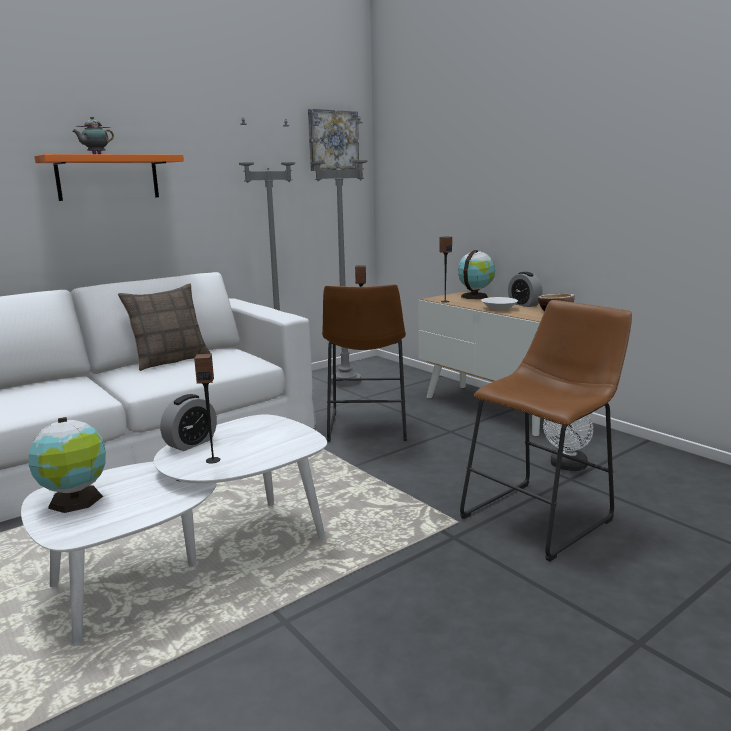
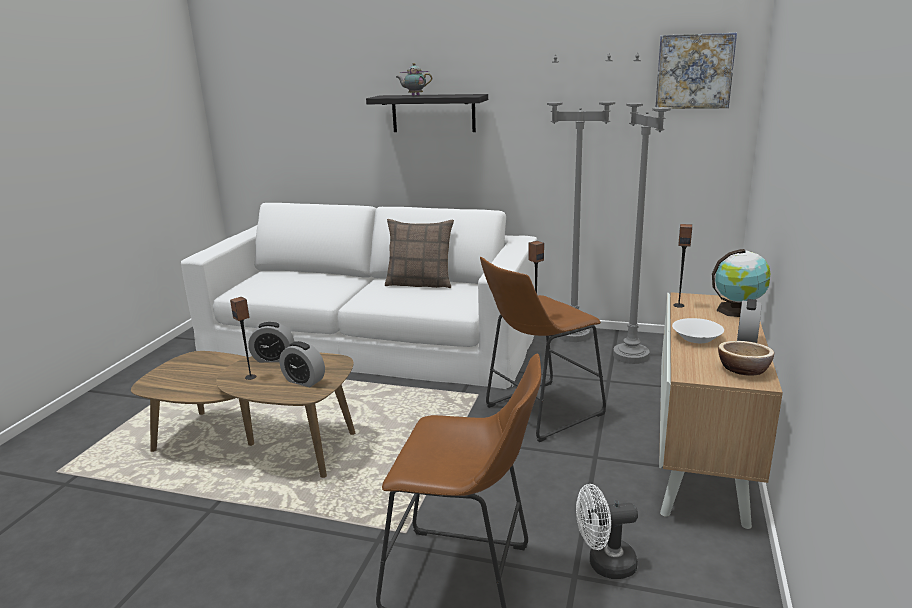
camera: 55 degrees right, 5 degrees up
(76, 501) = (188, 367): globe -> none
(108, 177) = (433, 113): orange shelf -> black shelf
(195, 563) = (256, 444): white coffee table -> brown coffee table
(275, 439) = (304, 381): none -> alarm clock

